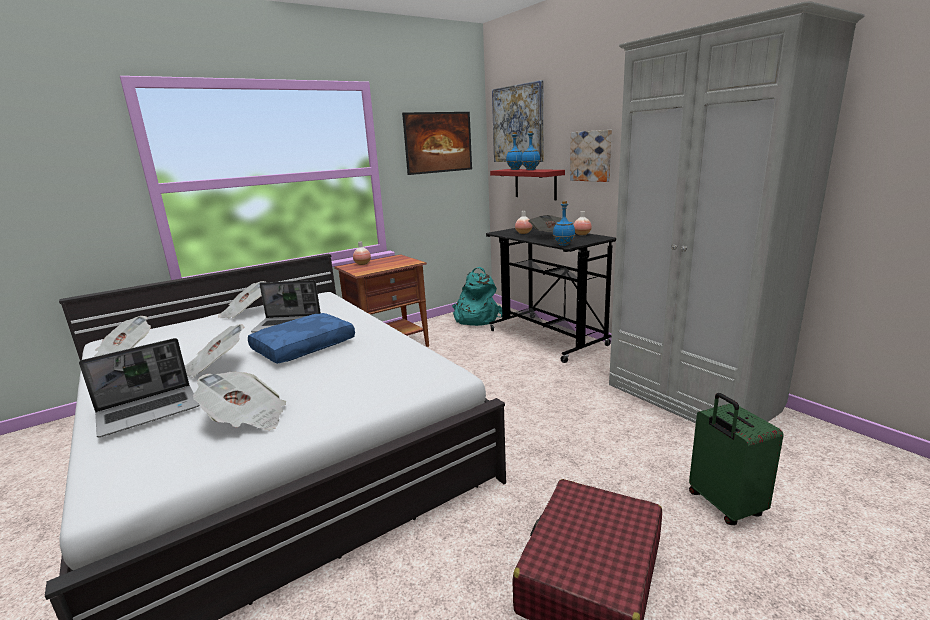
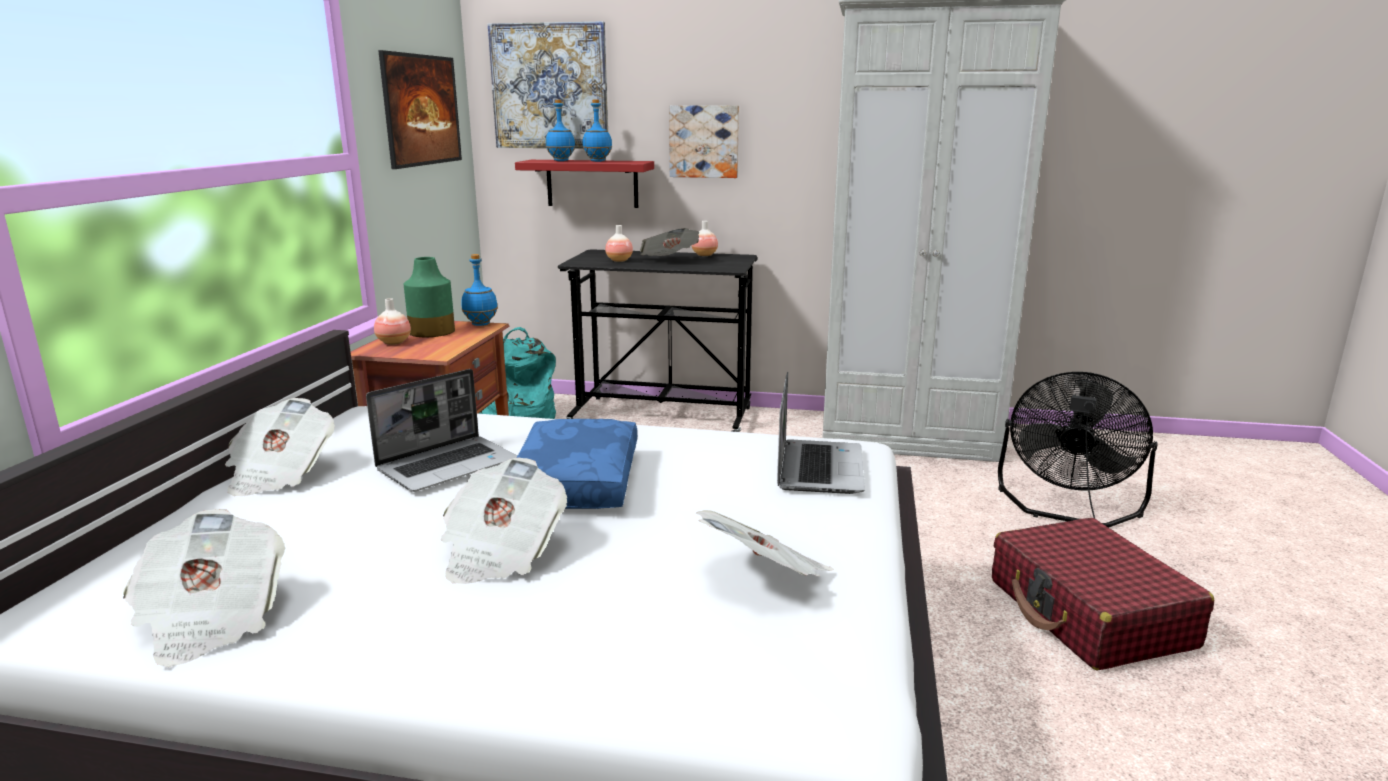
camera: 45 degrees left, 0 degrees up
(150, 411) = (592, 636): laptop -> laptop (818, 468)
(388, 261) = (431, 331): none -> green vase
(564, 245) = (725, 269): blue bottle -> blue bottle (481, 324)
(723, 505) = (1071, 515): green suitcase -> black fan

